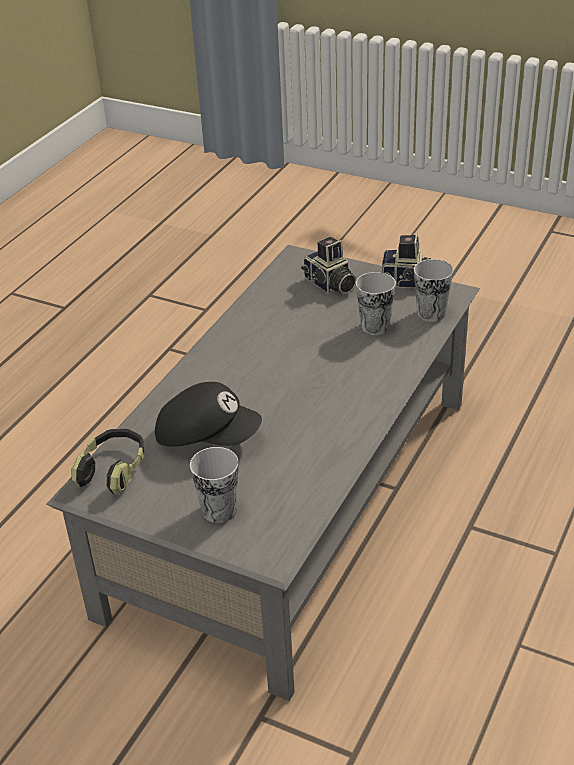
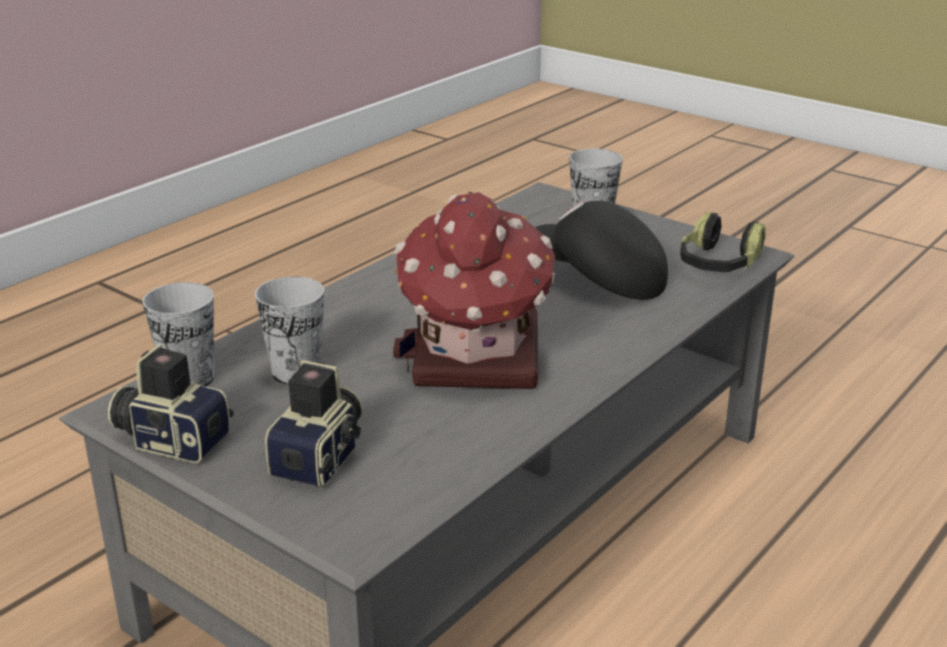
camera: 170 degrees left, 10 degrees down
(275, 352) = (475, 358): none -> toy house
(329, 285) = (323, 457): camera -> camera turned 45 degrees clockwise

